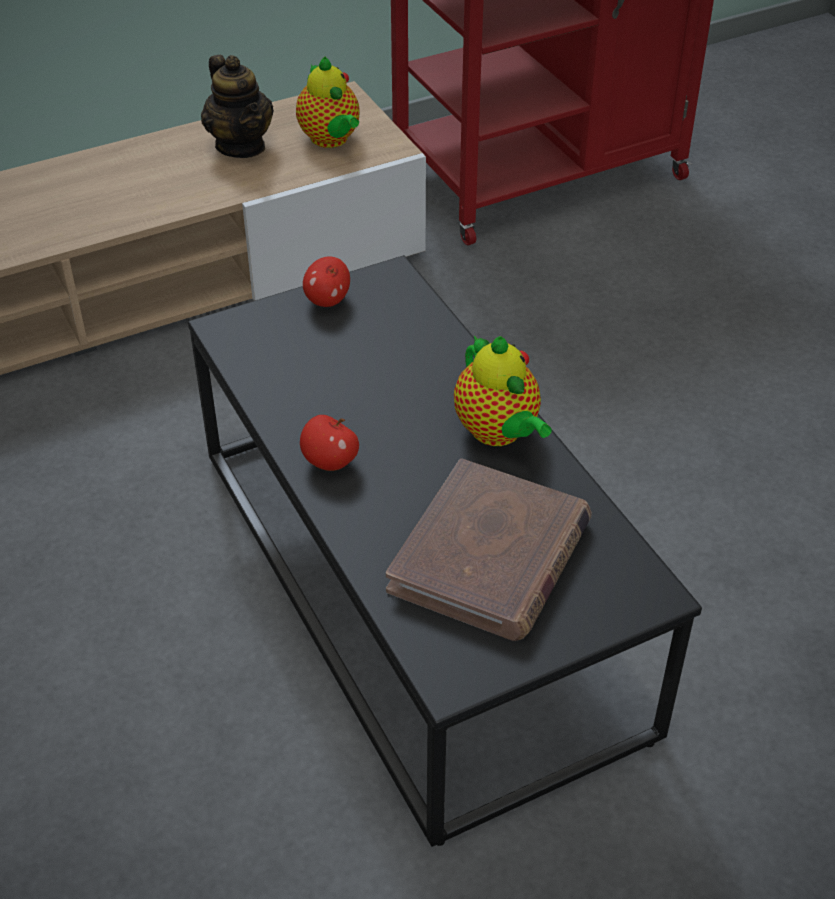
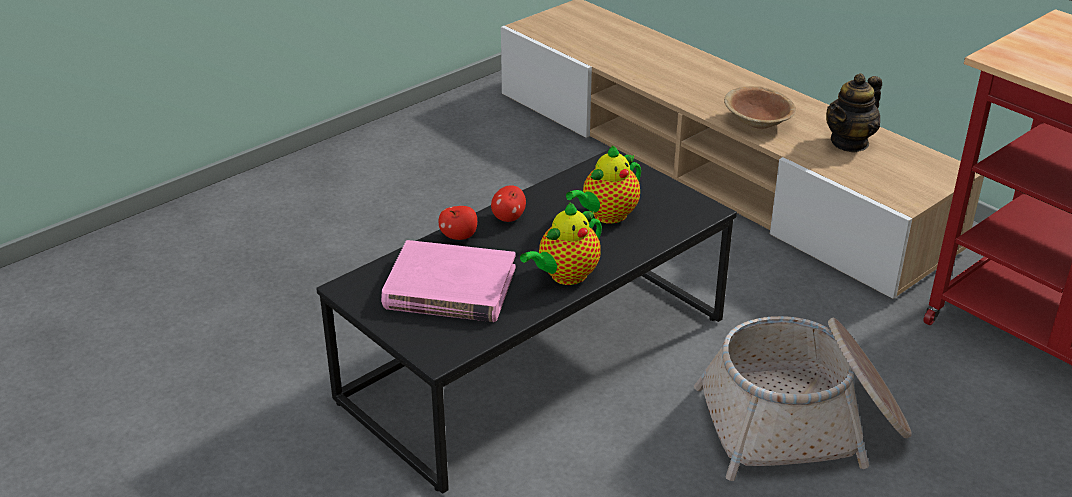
camera: 75 degrees right, 10 degrees down
(146, 199) = (757, 122): none -> brown bowl
(327, 300) = (664, 190): apple -> apple (459, 236)
(331, 140) = (891, 176): teapot -> teapot (607, 216)
(490, 556) = (449, 288): brown book -> pink book
(607, 382) = (803, 425): none -> basket

